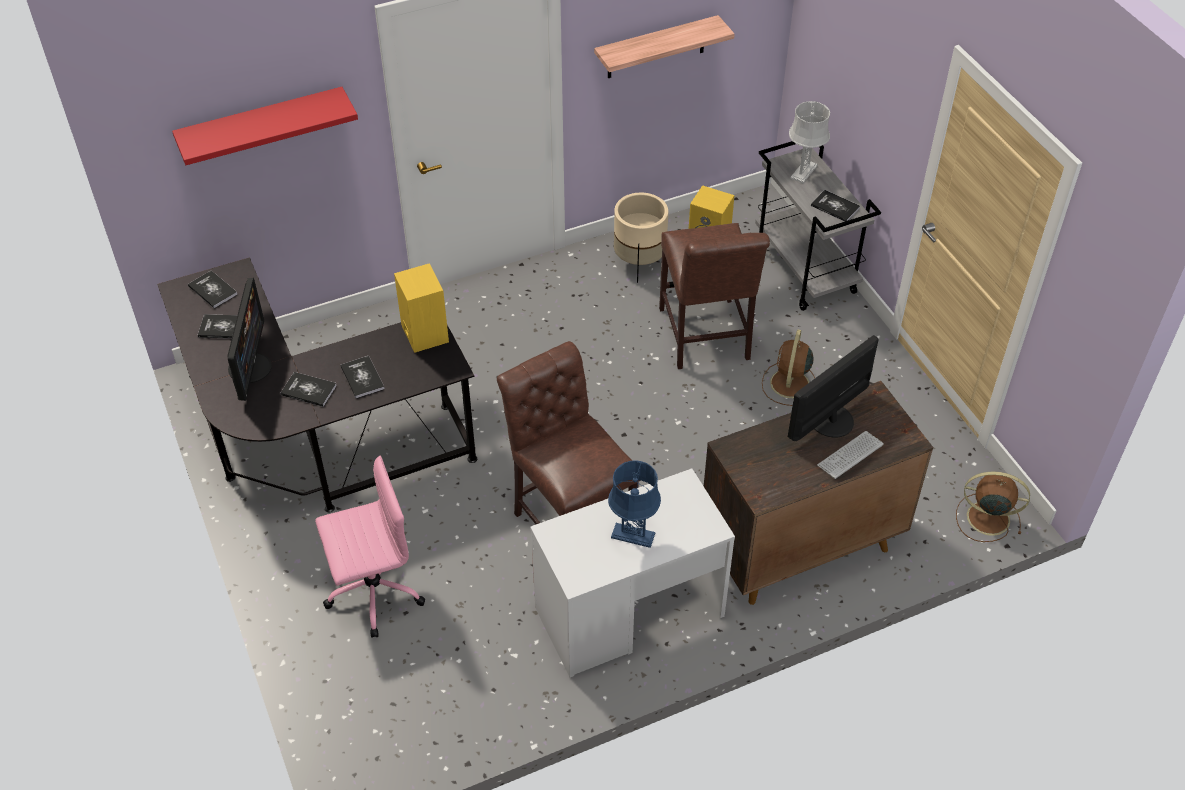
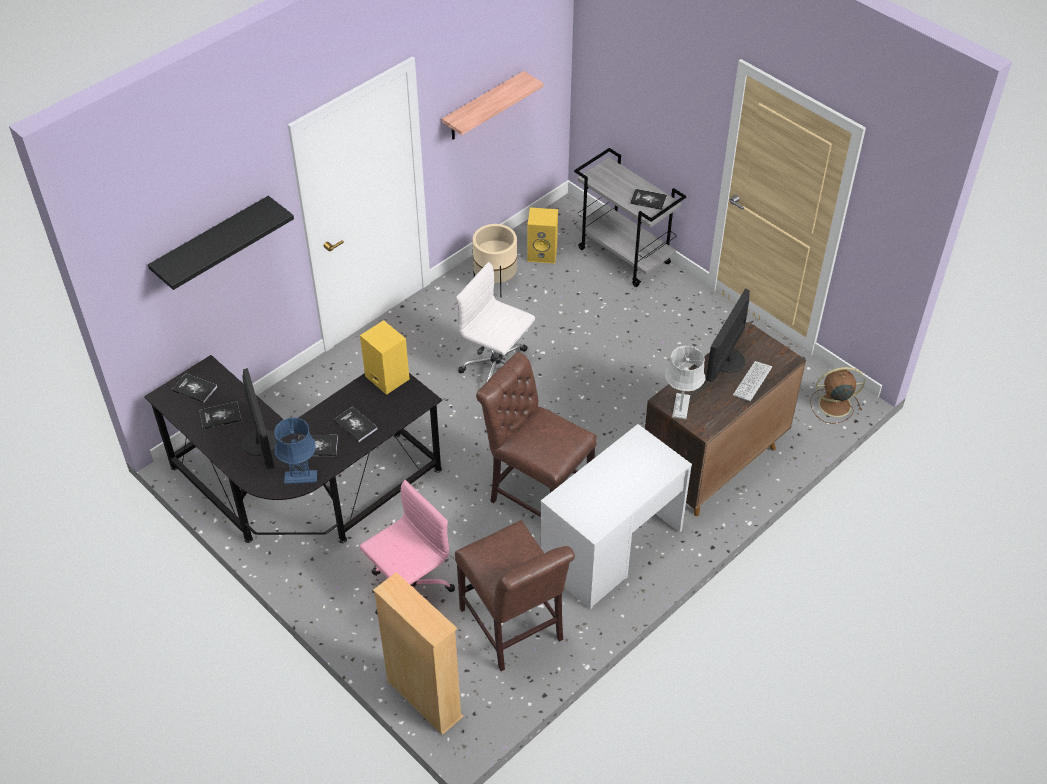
camera: 20 degrees left, 0 degrees up
(262, 125) = (212, 242): red shelf -> black shelf
(329, 721) = (424, 698): none -> beige bookcase
(595, 363) = (497, 369): none -> white office chair
(633, 535) = (619, 484): blue table lamp -> blue table lamp (301, 477)
(705, 338) = (572, 327): brown chair -> brown chair (513, 629)
(789, 385) = (651, 346): brown fan -> none
(804, 172) = (613, 178): grey table lamp -> grey table lamp (681, 406)

